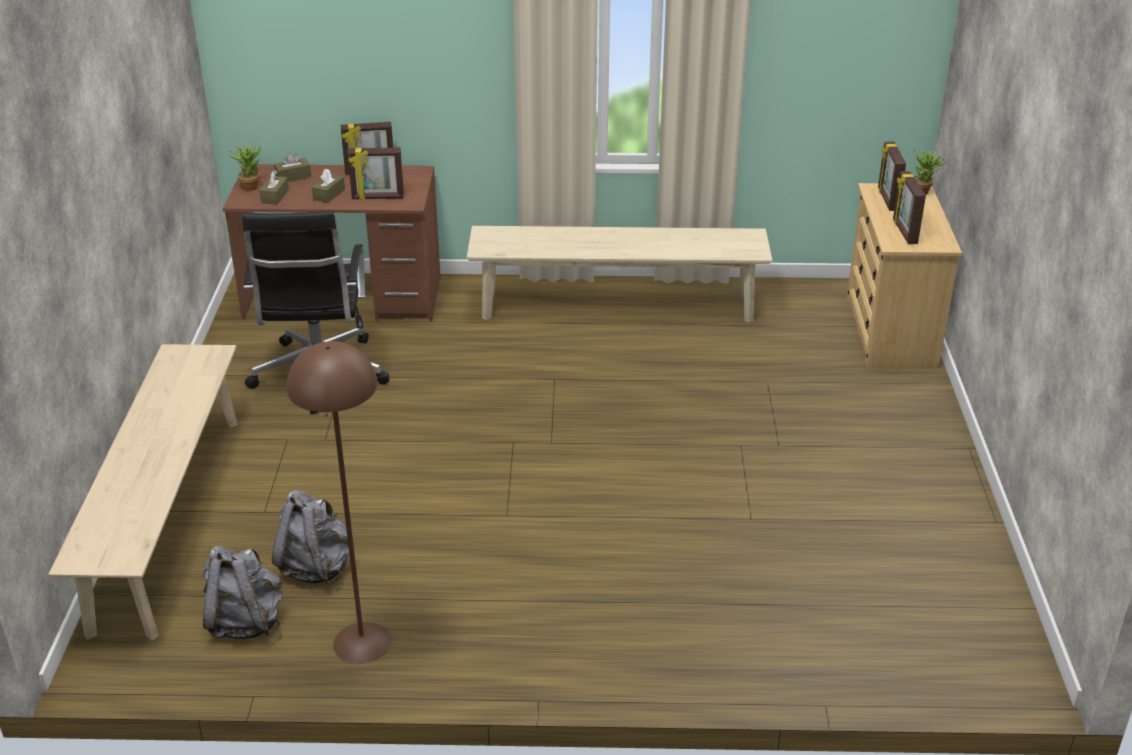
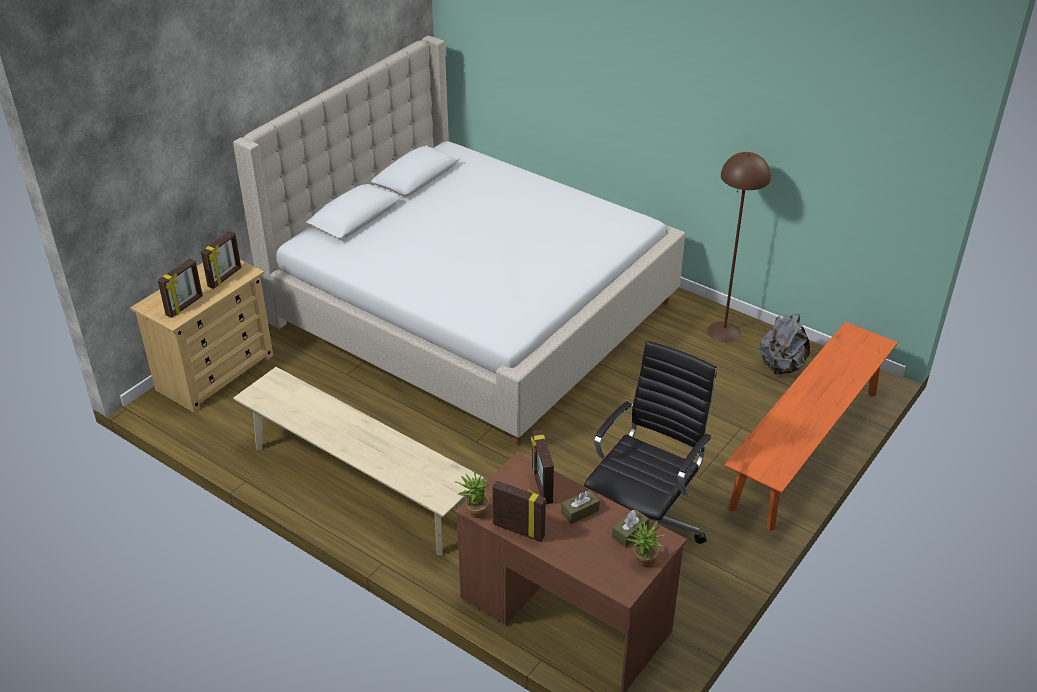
camera: 145 degrees left, 5 degrees up
(168, 519) = (805, 449): beige bench -> orange bench
(293, 177) = (595, 558): brown tissue box -> none
(316, 567) = (727, 379): grey backpack -> none
(378, 198) = (541, 486): picture frame -> picture frame turned 135 degrees counterclockwise
(736, 511) = (471, 310): none -> beige bed
(923, 192) = (150, 302): potted plant -> potted plant (474, 512)

